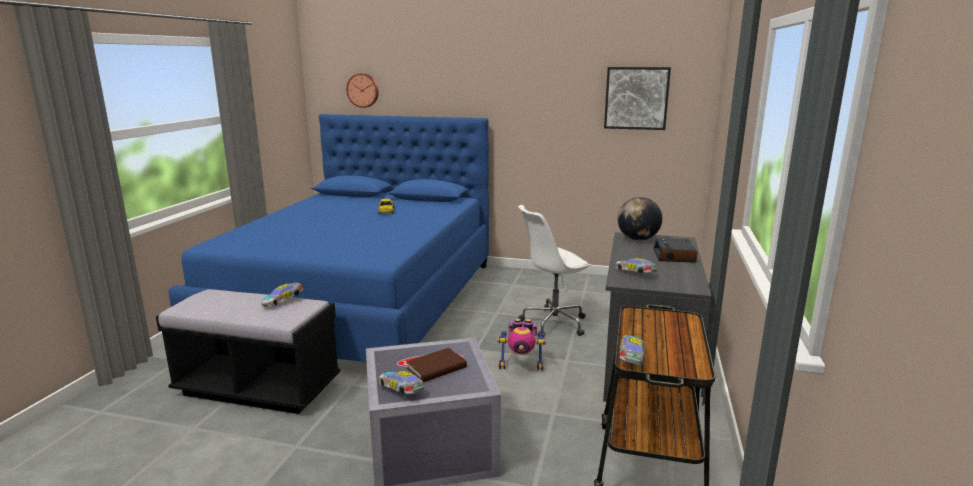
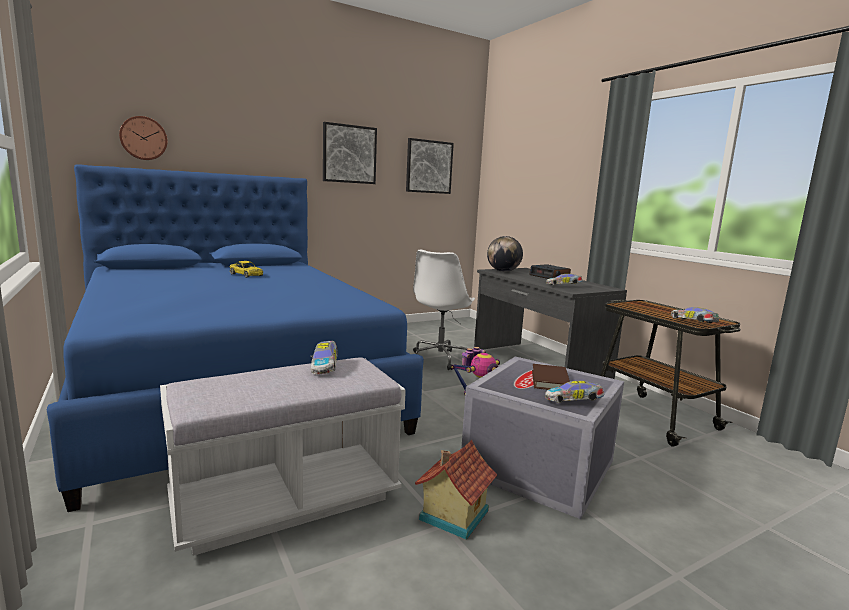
camera: 45 degrees left, 5 degrees down
(258, 388) = (286, 500): black bench -> white bench
(312, 443) = (452, 514): none -> toy house
(536, 90) = (349, 154): none -> picture

